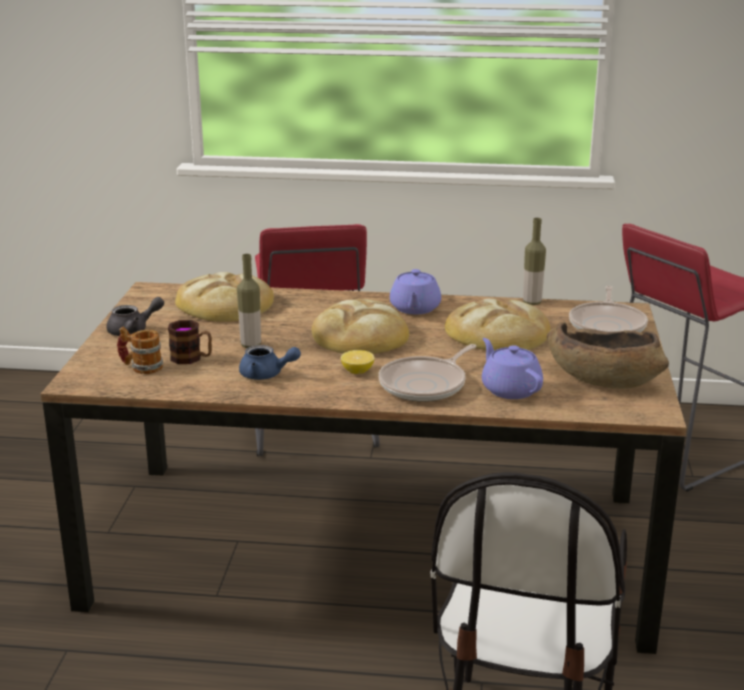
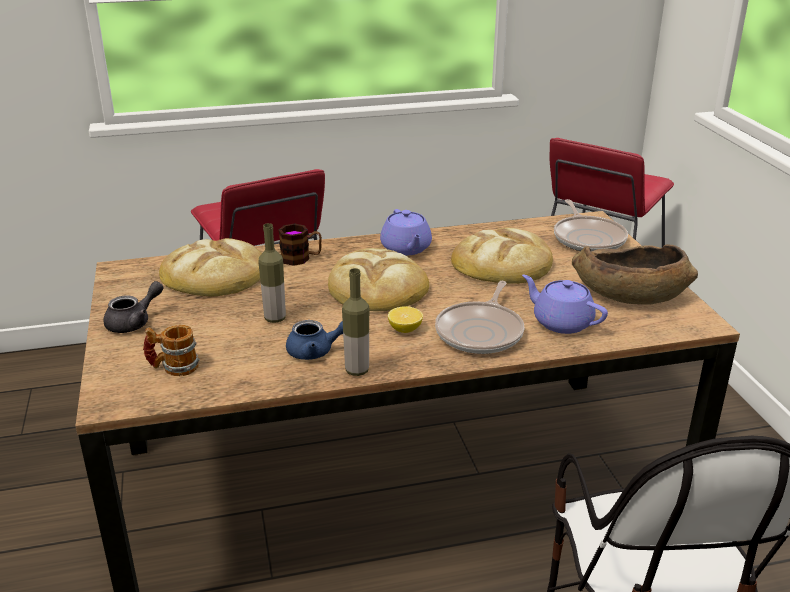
camera: 20 degrees left, 5 degrees up
(192, 358) = (223, 346): mug -> mug (301, 258)
(532, 302) = (506, 225): bottle -> bottle (357, 370)

